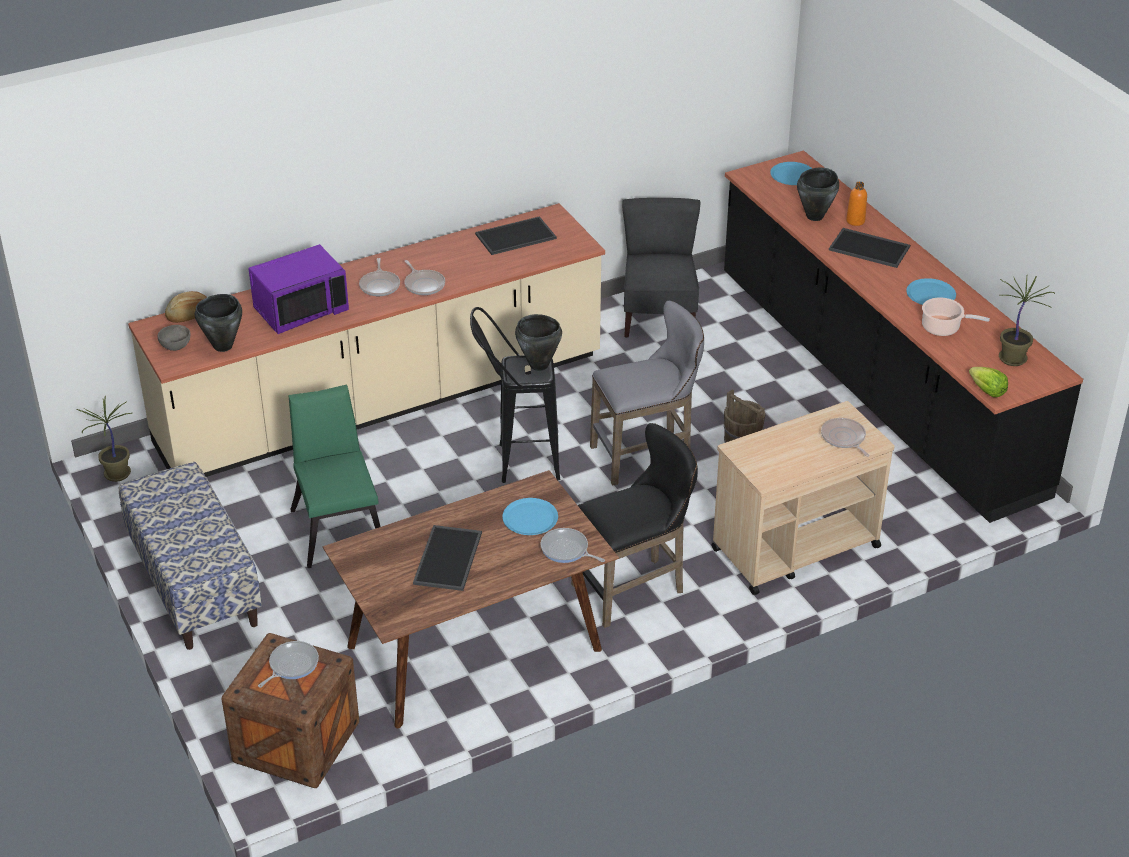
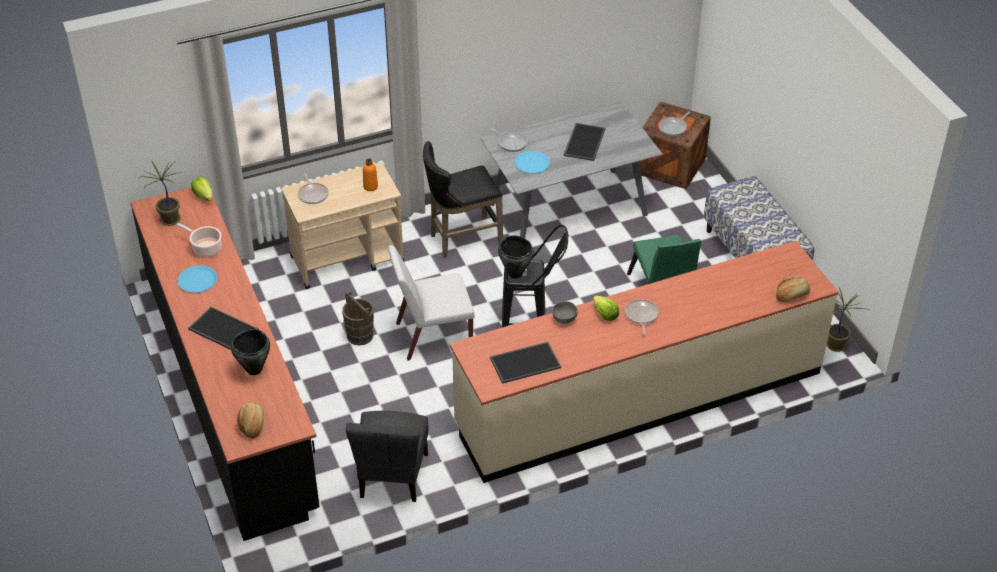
camera: 175 degrees left, 5 degrees up
(176, 347) = (792, 266): grey bowl -> grey bowl (564, 319)
(222, 346) = (757, 265): black cooking pot -> none
(301, 309) = (703, 296): purple microwave -> none
(424, 284) = (605, 314): frying pan -> lettuce
(474, 649) = (568, 208): brown dining table -> grey dining table
(647, 455) = (433, 336): grey stool -> white chair
(792, 175) = (252, 425): blue plate -> bread
(855, 221) = (220, 362): orange bottle -> orange bottle (370, 187)

